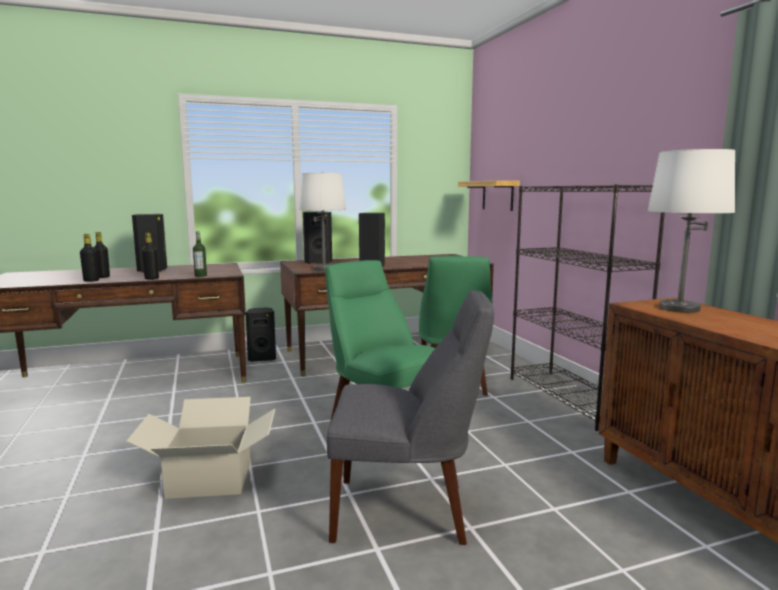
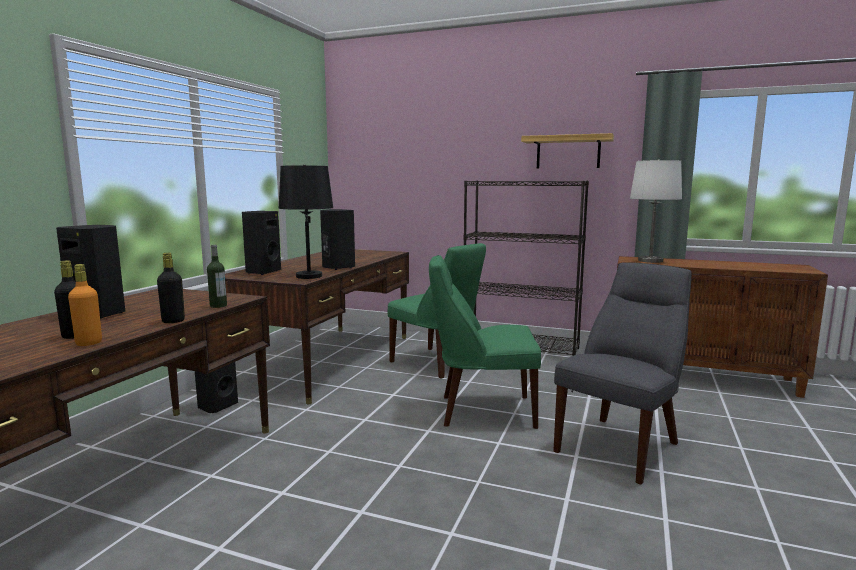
camera: 50 degrees left, 0 degrees up
(91, 280) = (89, 343): black bottle -> orange bottle
(210, 478) = (480, 507): cardboard box -> none
(323, 269) = (308, 276): white table lamp -> black table lamp
(497, 195) = (381, 188): shelf -> shelf (568, 152)

